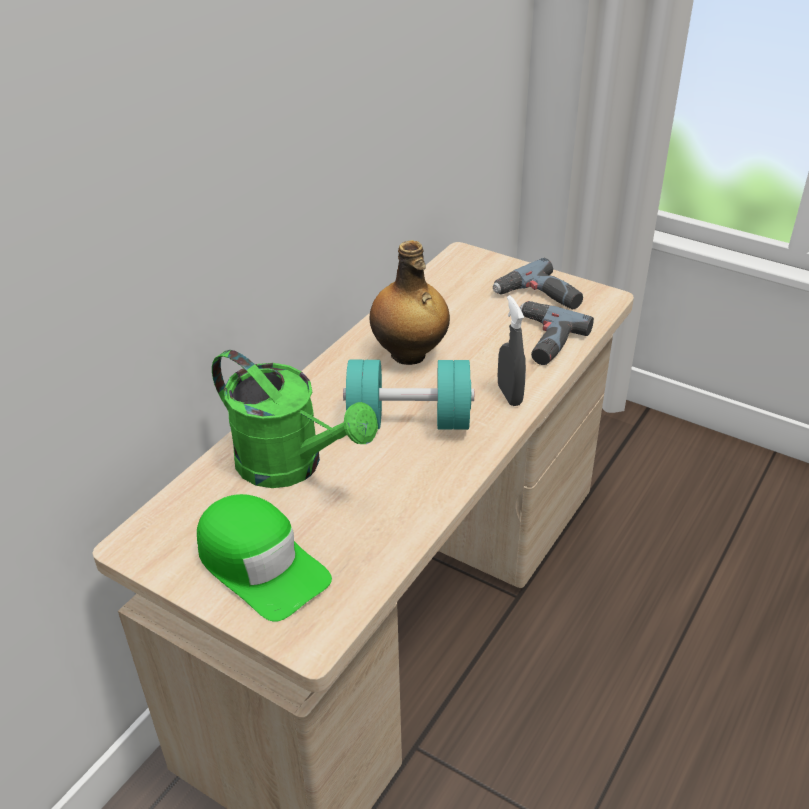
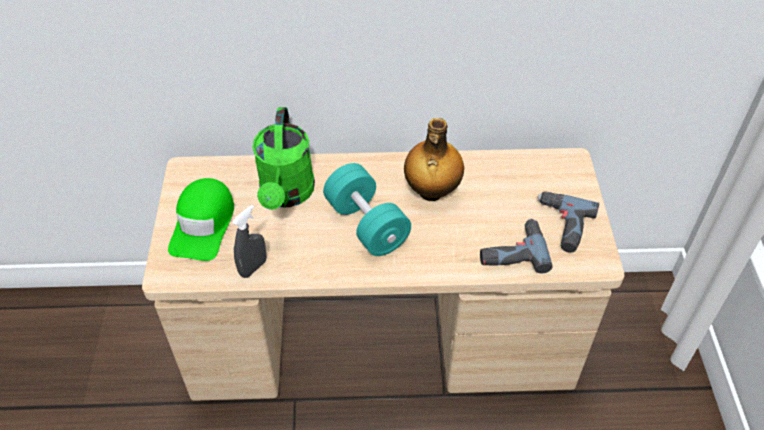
camera: 55 degrees right, 10 degrees up
(509, 395) = (434, 261): grey spray bottle -> grey spray bottle (253, 268)

